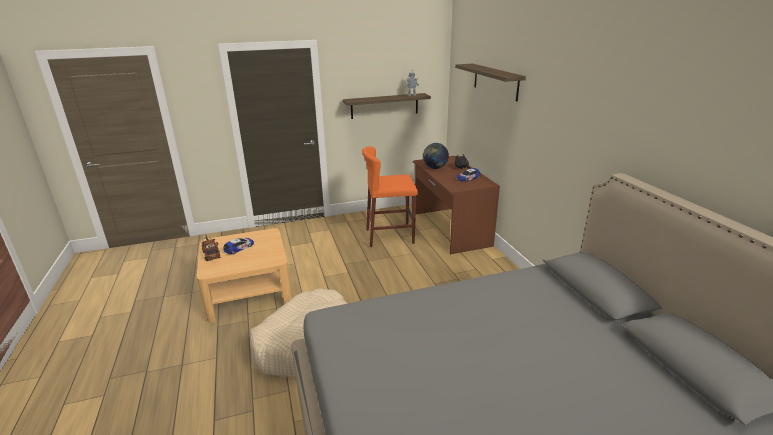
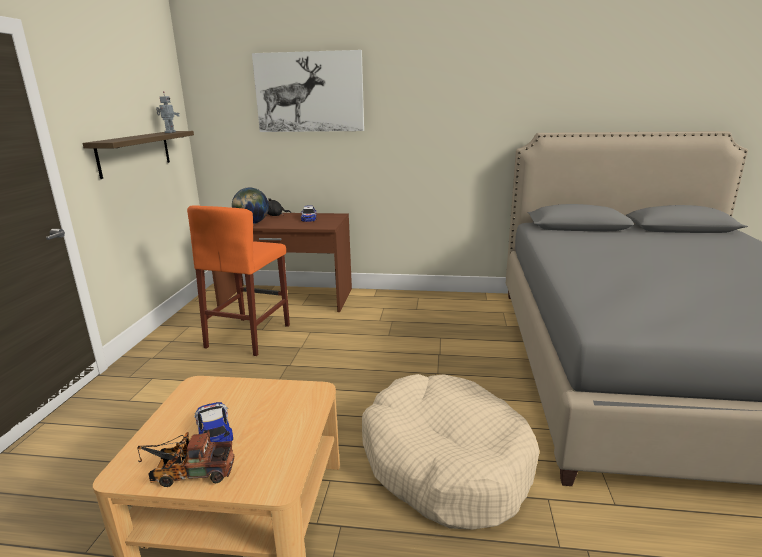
camera: 65 degrees left, 5 degrees down
(495, 81) = (309, 92): shelf -> picture

